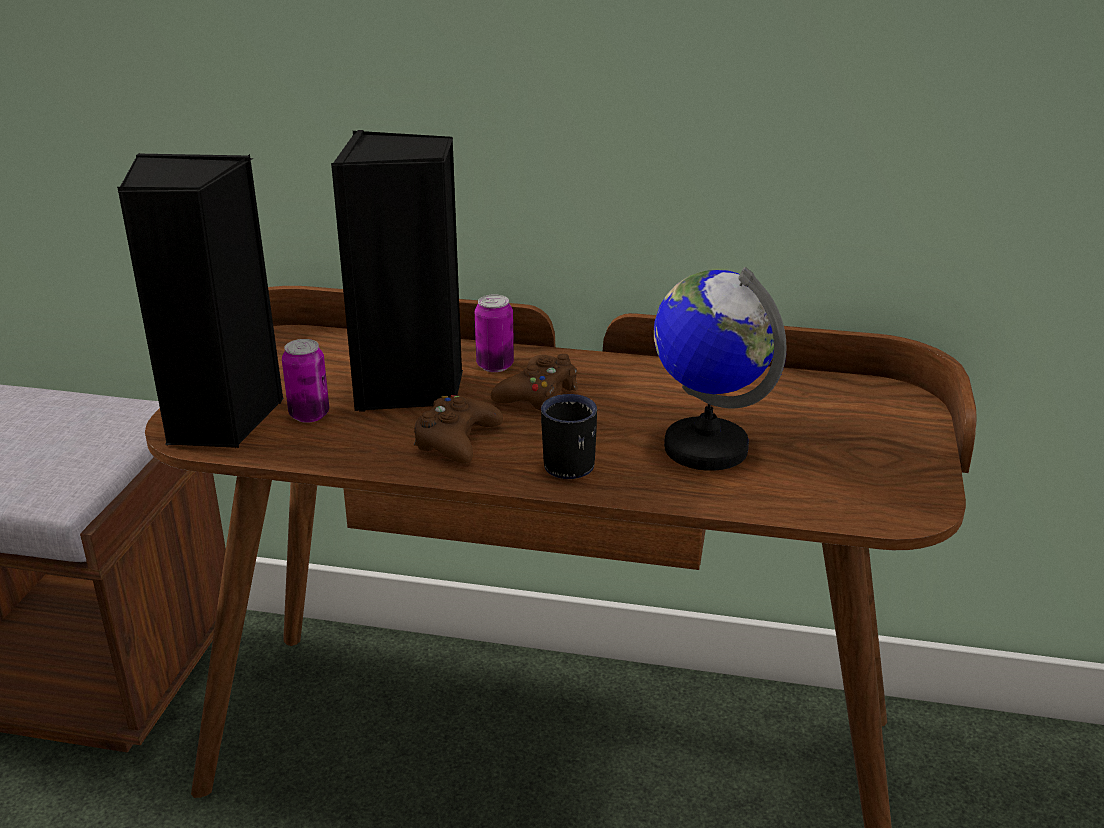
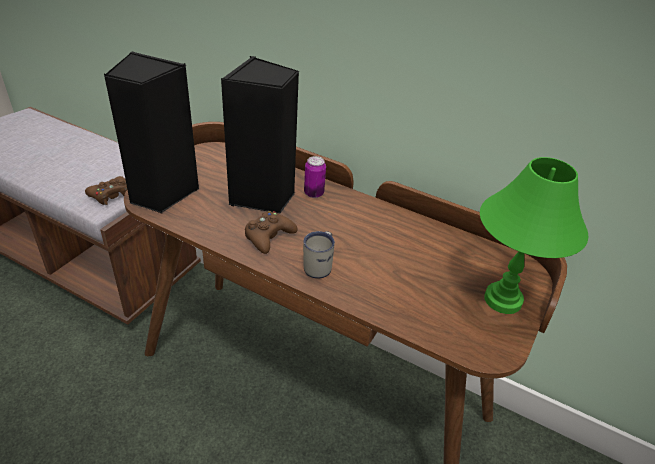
camera: 15 degrees right, 10 degrees up
(309, 415) = (206, 202): can -> none
(538, 394) = (326, 217): brown game controller -> brown game controller (110, 195)
(570, 461) = (320, 266): black mug -> white mug
(705, 447) = (397, 276): globe -> none
(887, 442) = (503, 300): none -> green table lamp

